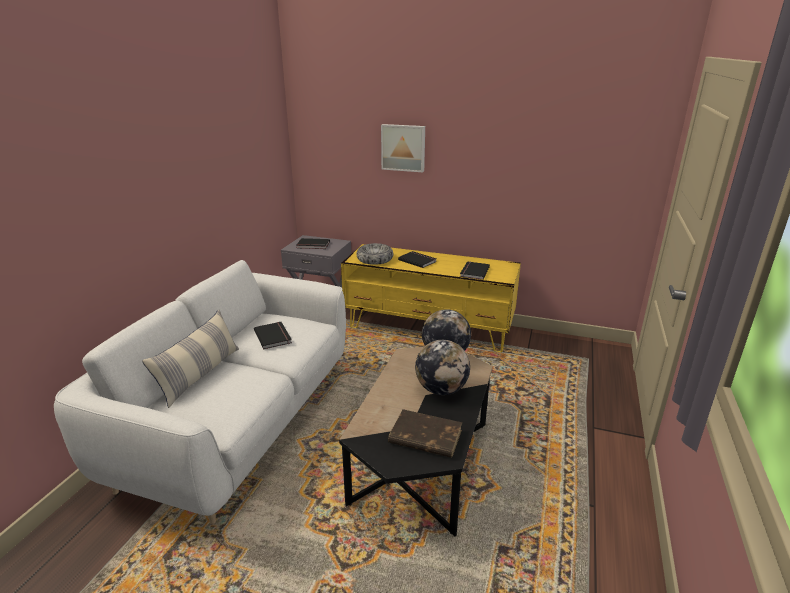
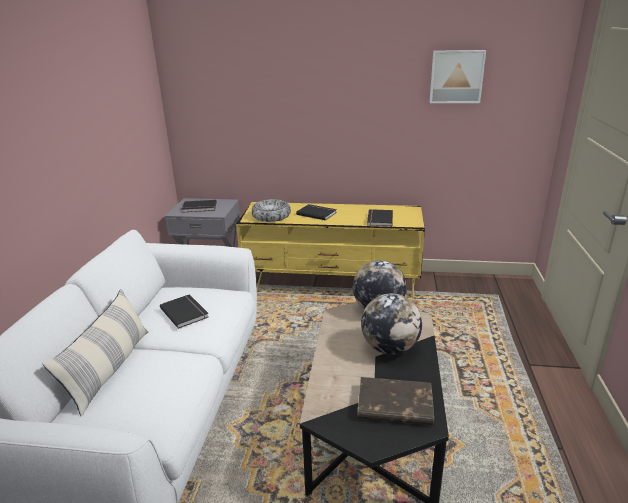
camera: 10 degrees left, 0 degrees up
(403, 147) = (291, 95): picture -> picture (456, 76)

